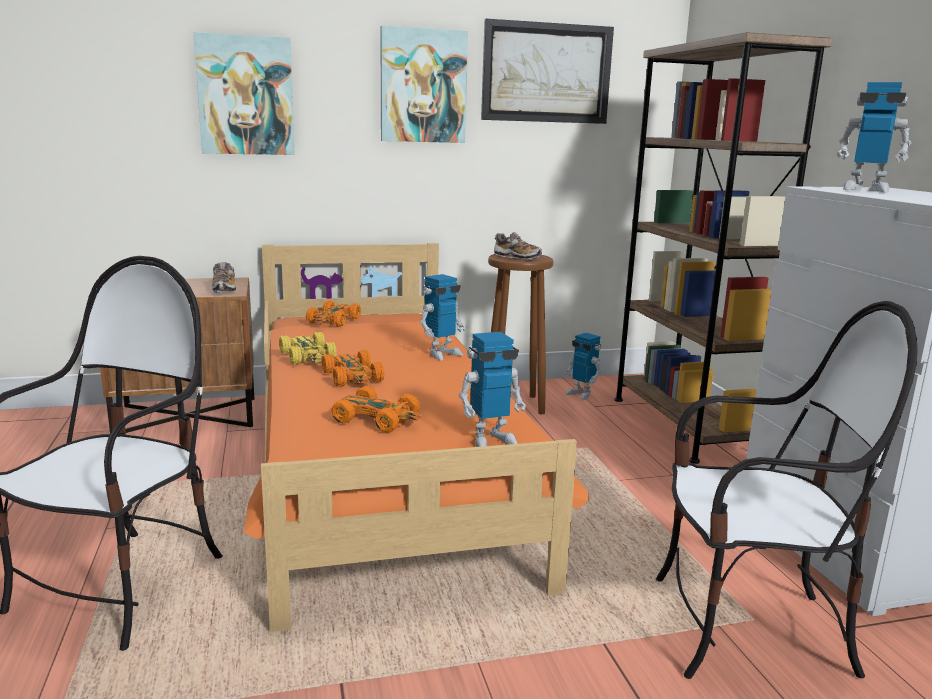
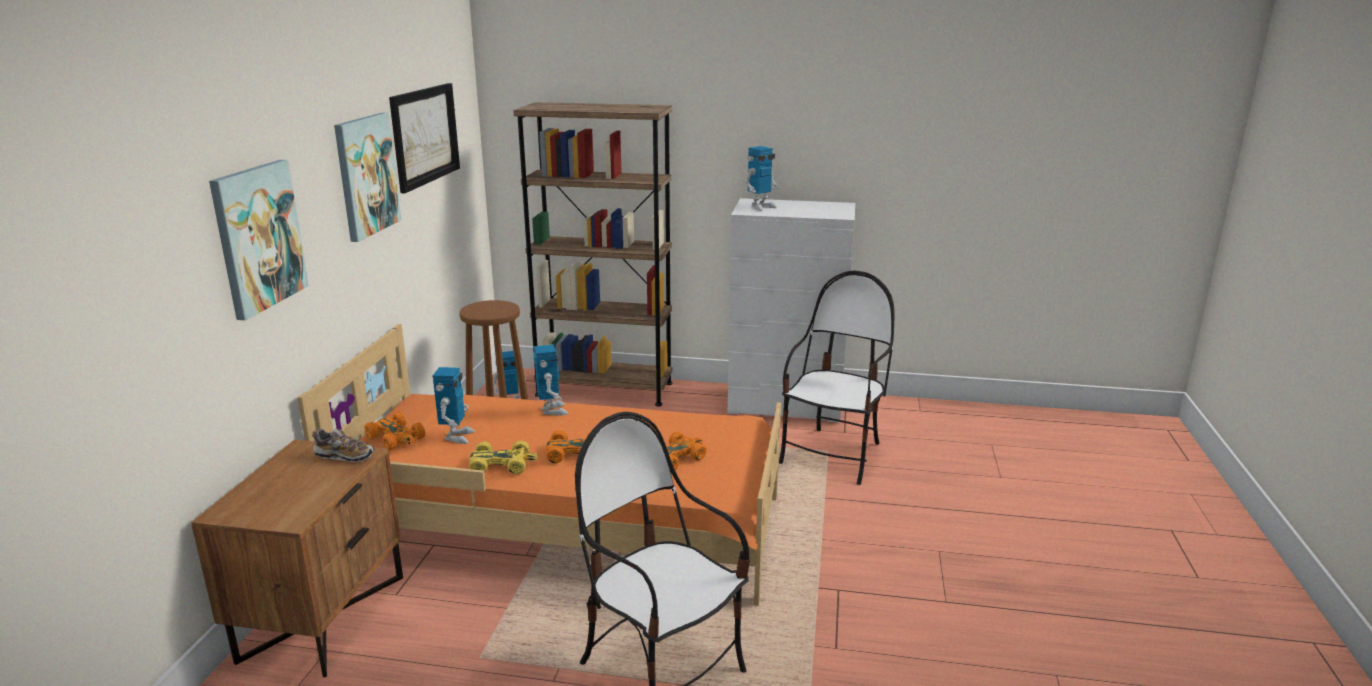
camera: 65 degrees left, 5 degrees up
(490, 439) = (734, 430): toy robot -> toy robot (456, 437)
(517, 257) = (490, 310): shoe -> none

